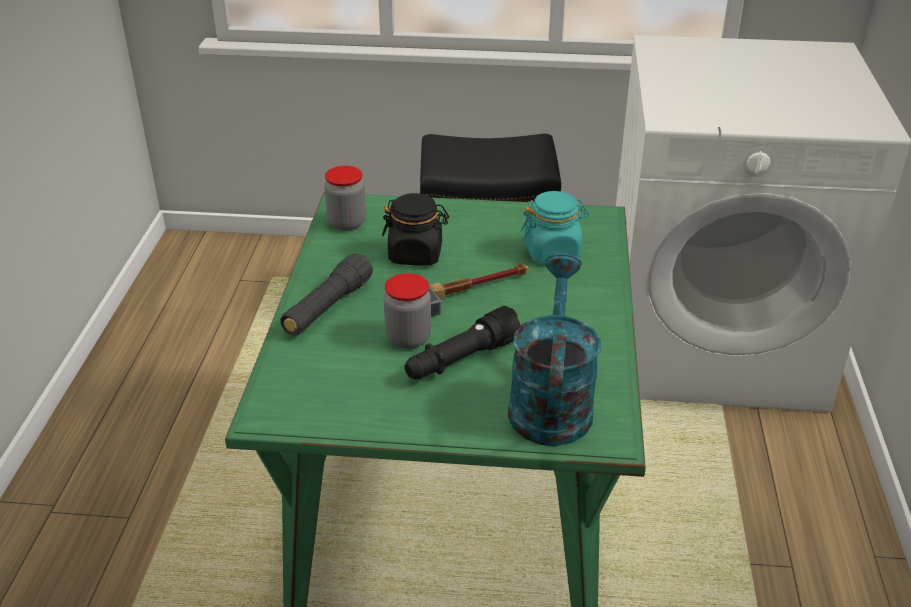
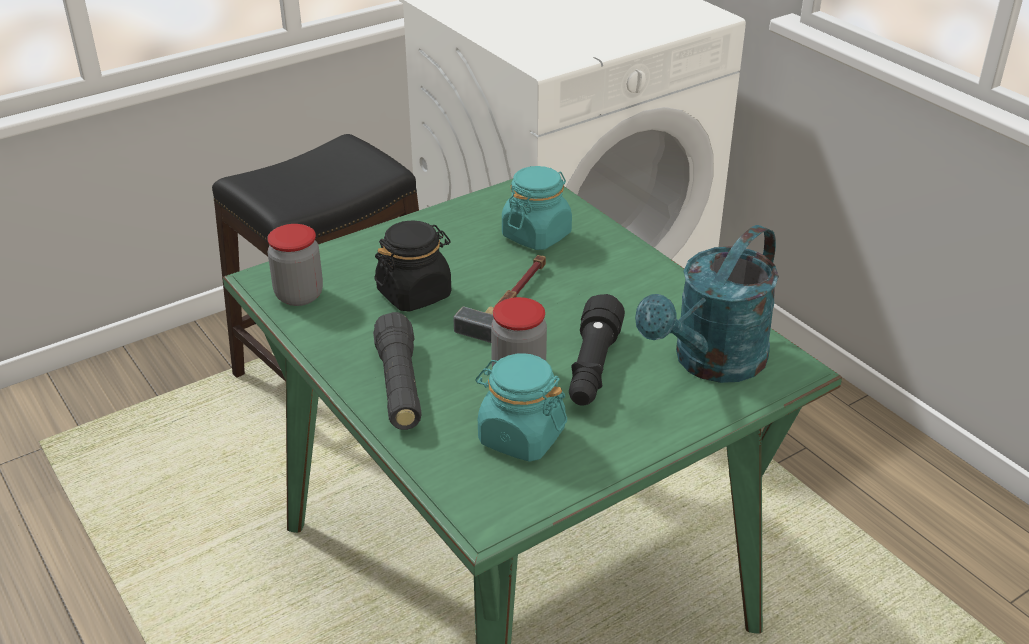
camera: 40 degrees left, 0 degrees up
(354, 378) = (520, 436): none -> turquoise jar
(550, 401) = (710, 363): turquoise watering can -> turquoise watering can turned 105 degrees counterclockwise

